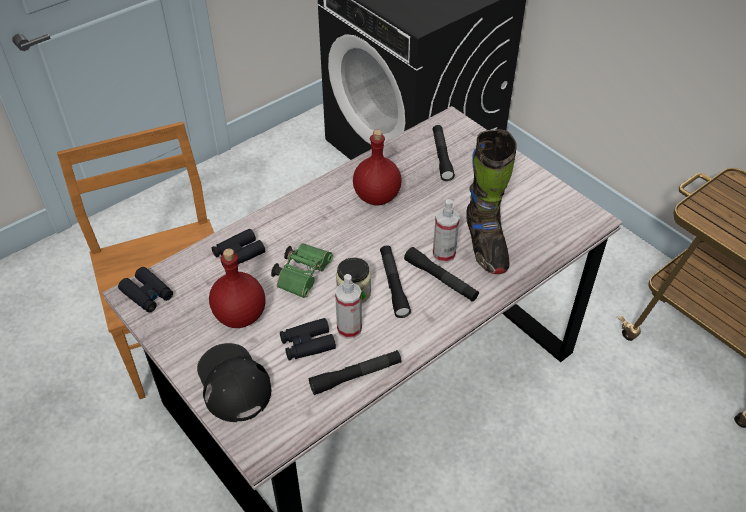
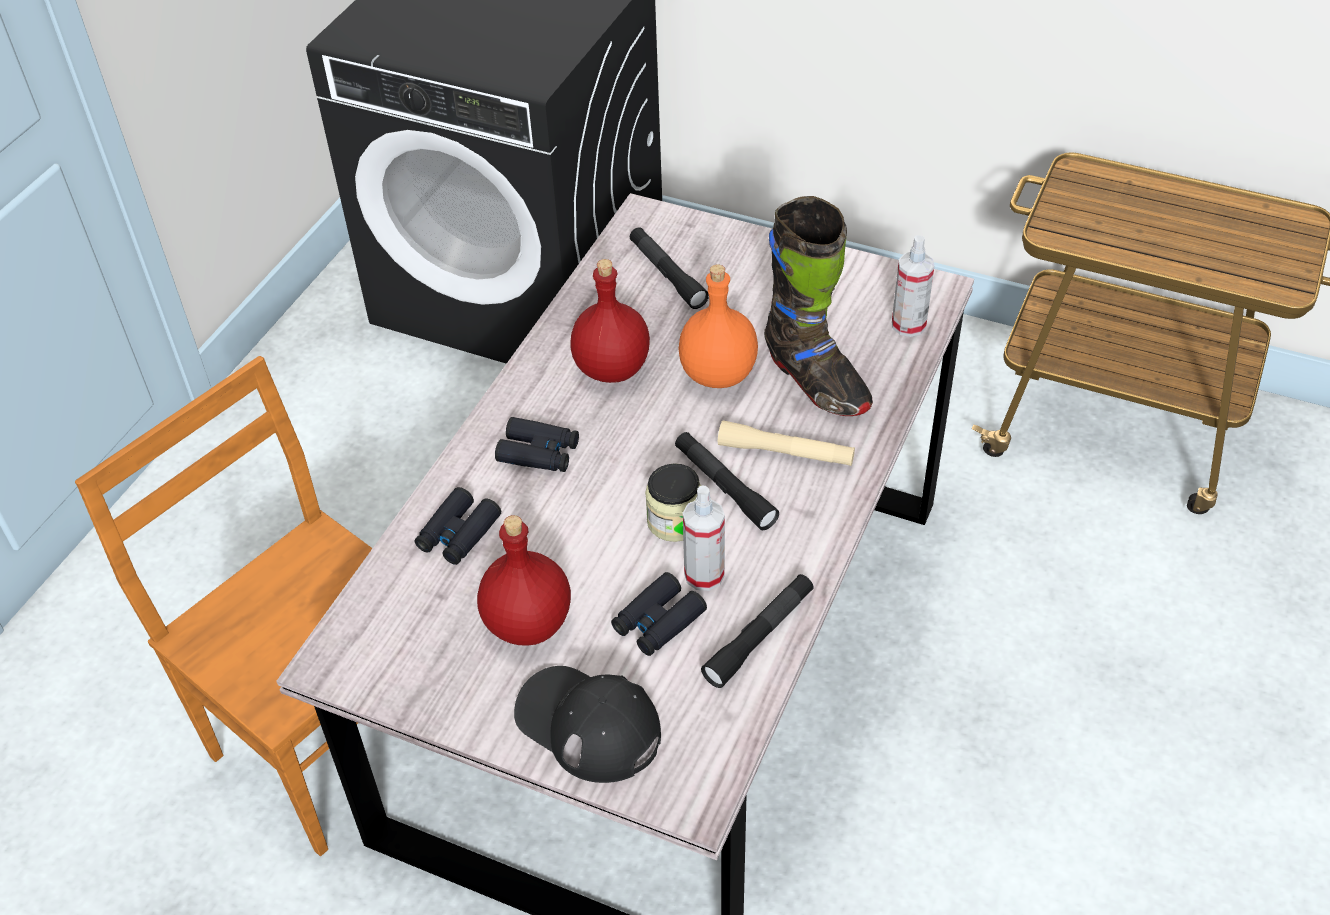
camera: 25 degrees left, 0 degrees up
(147, 294) = (355, 653): black binoculars -> black binoculars (538, 452)
(303, 275) = (582, 525): green binoculars -> none
(432, 221) = (716, 373): none -> orange bottle
(440, 279) = (785, 453): black flashlight -> beige flashlight
(444, 254) = (766, 415): spray bottle -> spray bottle (908, 325)

